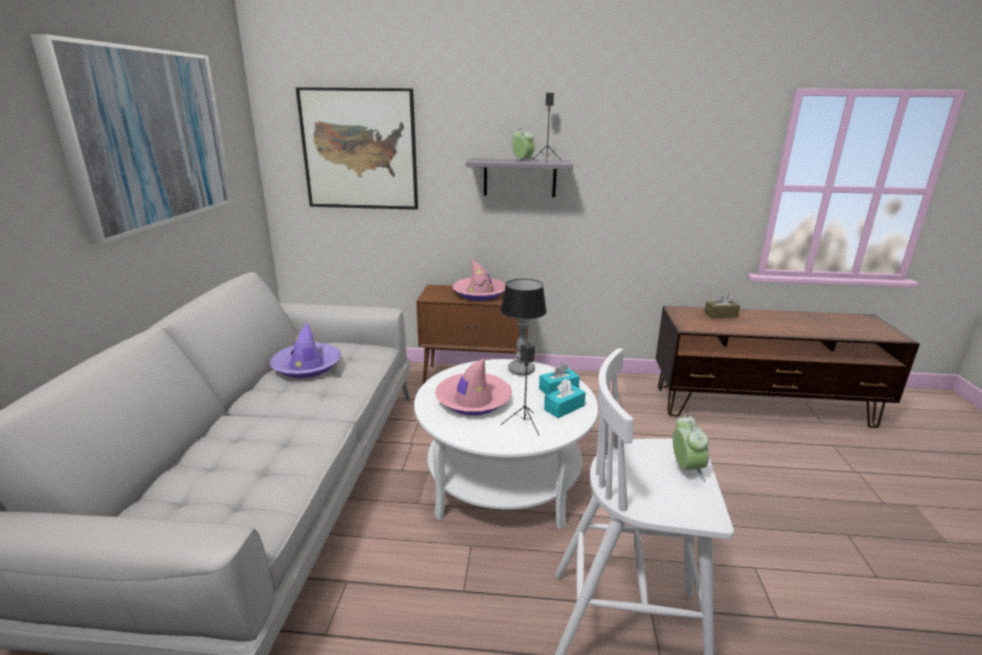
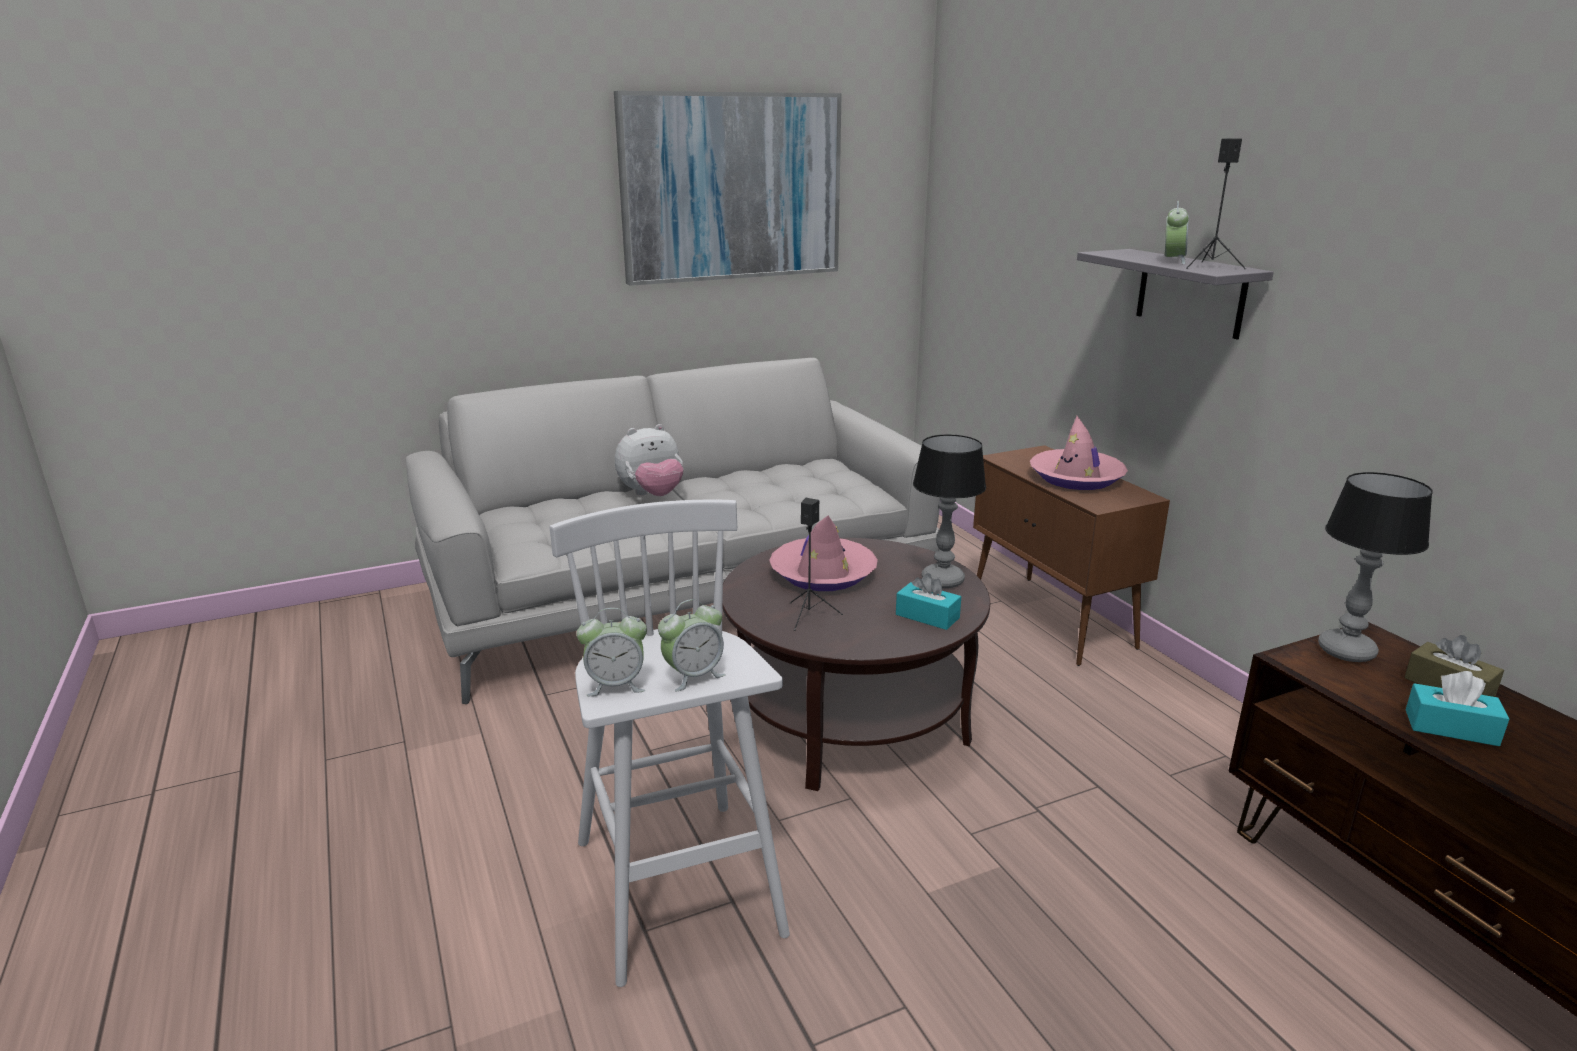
camera: 60 degrees right, 0 degrees up
(241, 424) = (652, 495): none -> plush toy
(307, 366) = (780, 478): purple hat -> none
(360, 150) = (1011, 220): picture -> none
(503, 481) = (850, 717): white coffee table -> brown coffee table
(564, 408) = (881, 631): turquoise tissue box -> turquoise tissue box (1451, 727)
(685, 318) = (1345, 650): none -> table lamp
(685, 505) = (616, 685): none -> alarm clock

